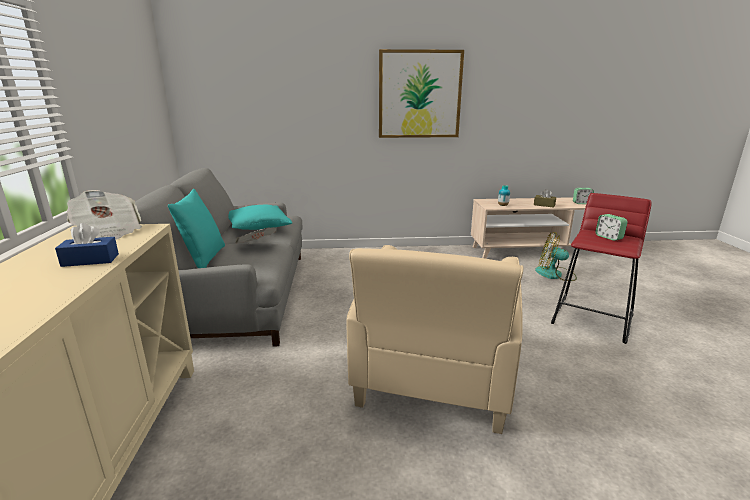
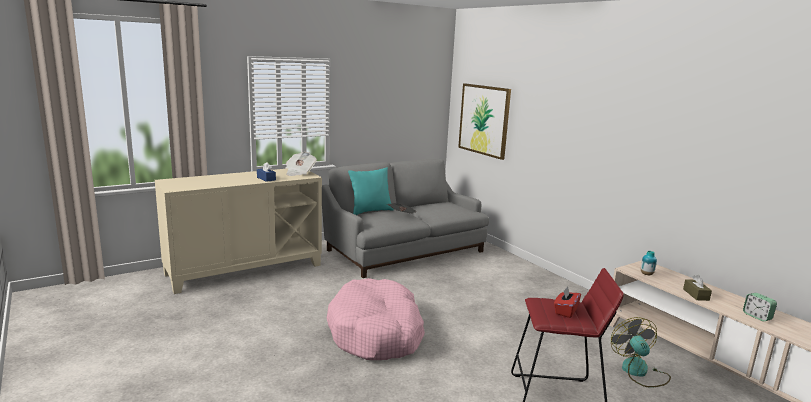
camera: 60 degrees right, 5 degrees down
(258, 227) = (434, 209): turquoise pillow -> none
(419, 94) = (606, 132): picture -> picture (484, 120)
(433, 378) = (376, 332): beige armchair -> pink dog bed
(609, 237) = (565, 311): alarm clock -> red tissue box

